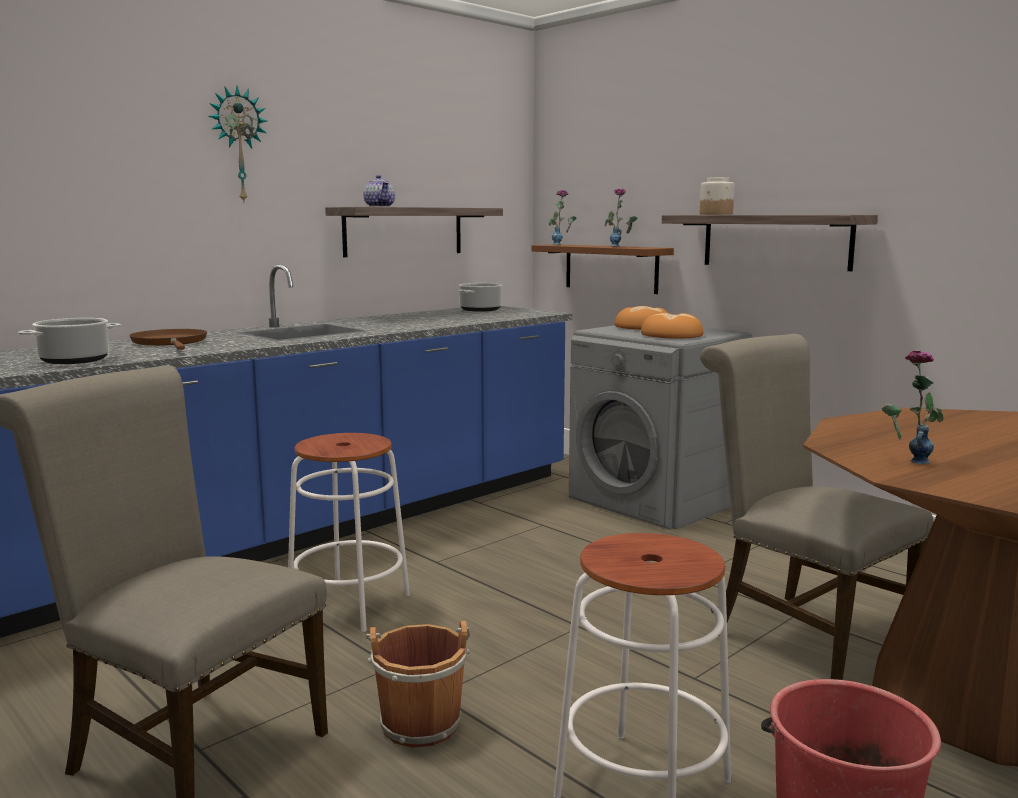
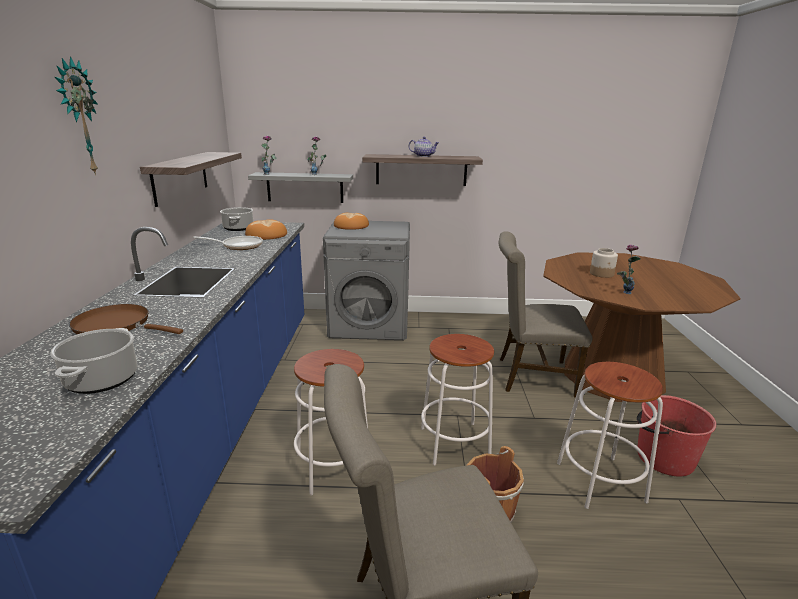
camera: 45 degrees left, 10 degrees up
(380, 206) = (181, 162): teapot -> teapot (423, 156)
(430, 319) = (239, 246): none -> frying pan
(517, 648) = (454, 443): none -> white stool
(611, 268) = (305, 187): brown shelf -> grey shelf
(672, 335) = (384, 231): bread -> bread (267, 235)
(716, 214) = (392, 156): jar -> jar (602, 274)

